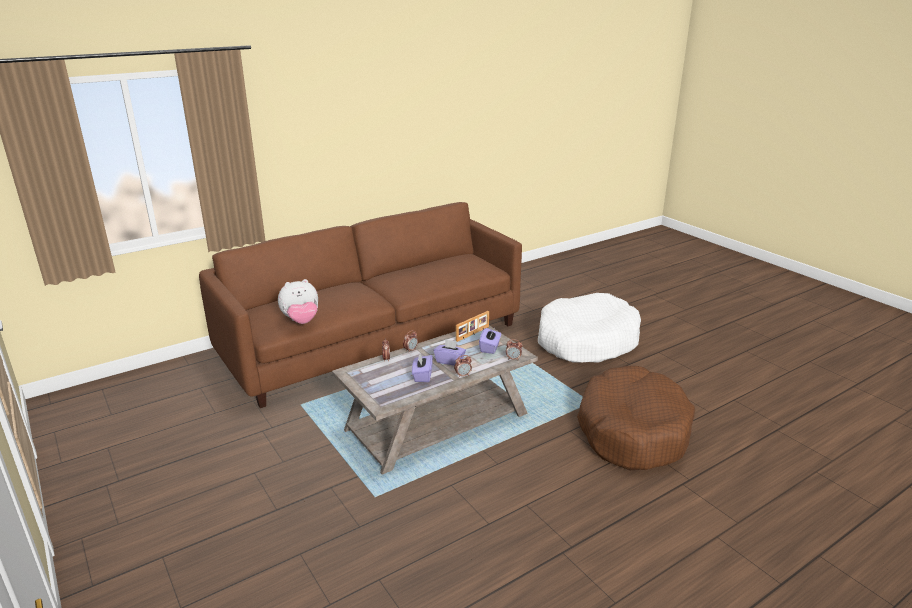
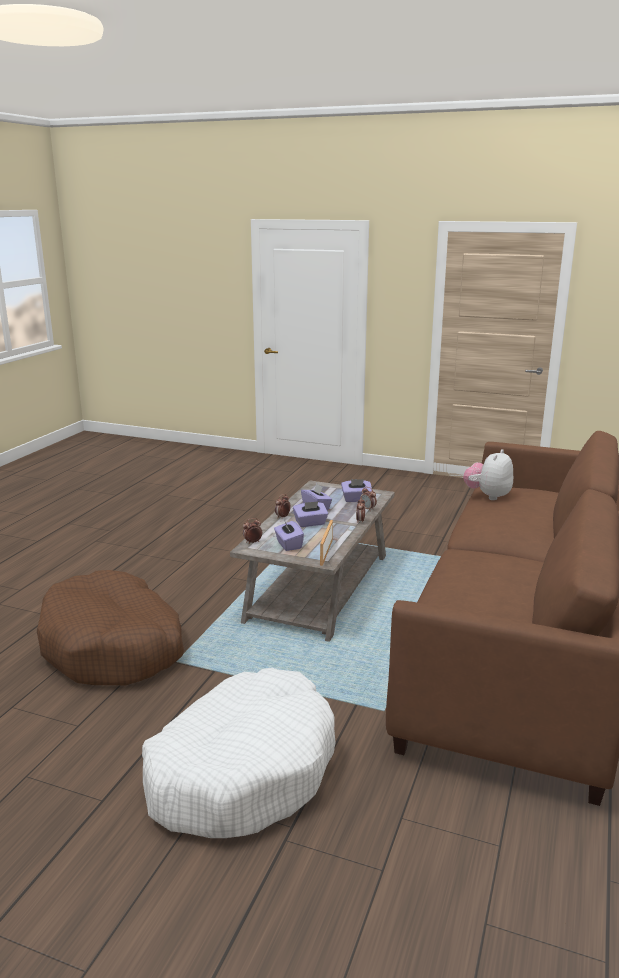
camera: 145 degrees right, 5 degrees down
(377, 372) = (356, 499): none -> purple tissue box

